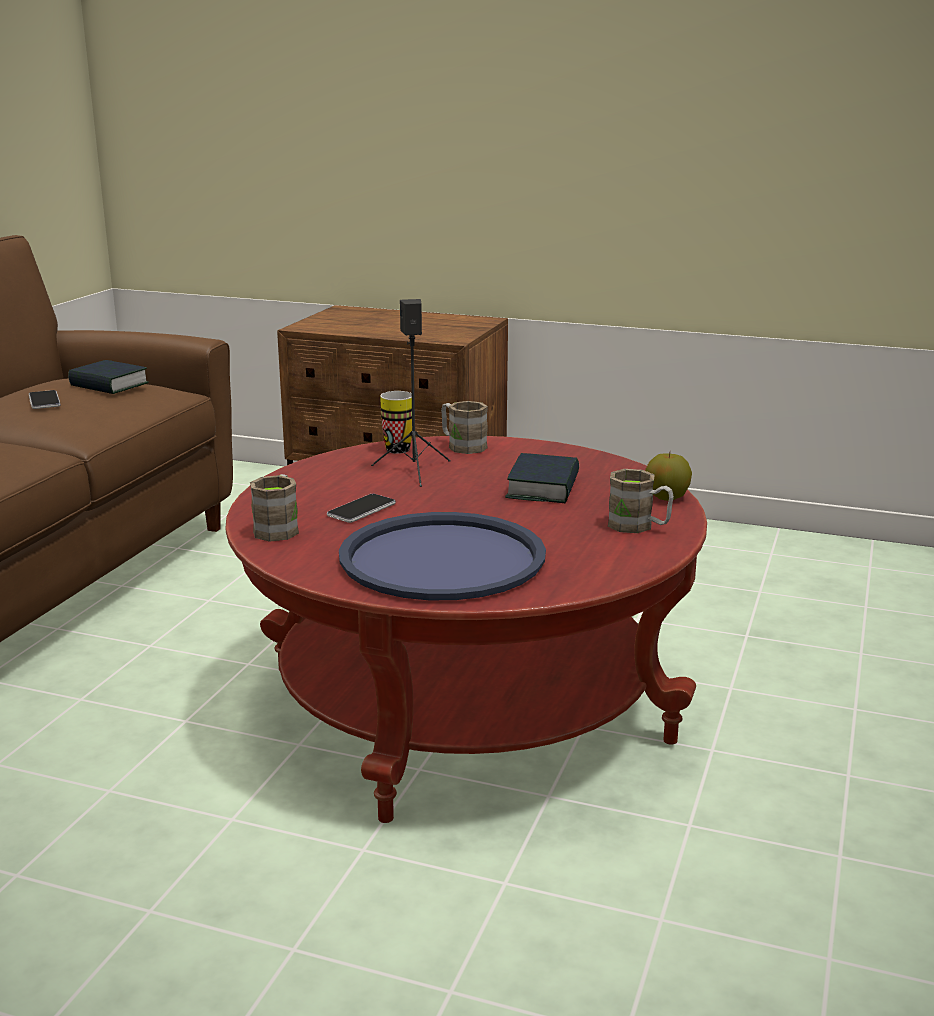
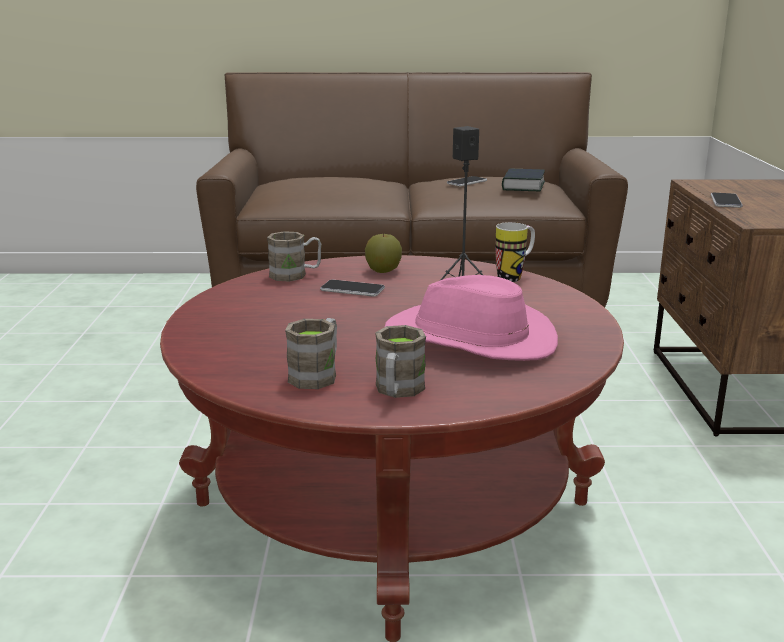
camera: 70 degrees right, 0 degrees up
(381, 333) = (725, 201): none -> phone
(442, 558) = (264, 327): blue tray -> none
(462, 445) = (550, 296): brown mug -> brown mug (317, 374)
(543, 487) = (470, 340): book -> pink hat
(666, 497) = (500, 396): apple -> apple (383, 270)

